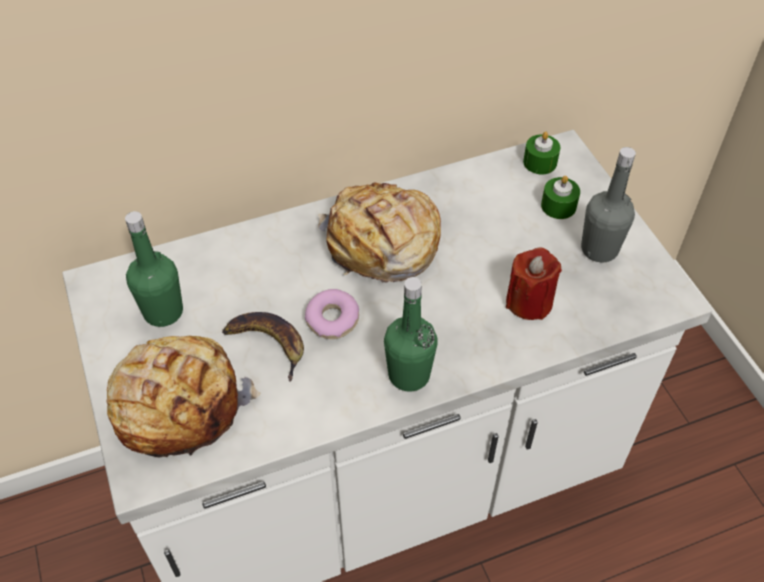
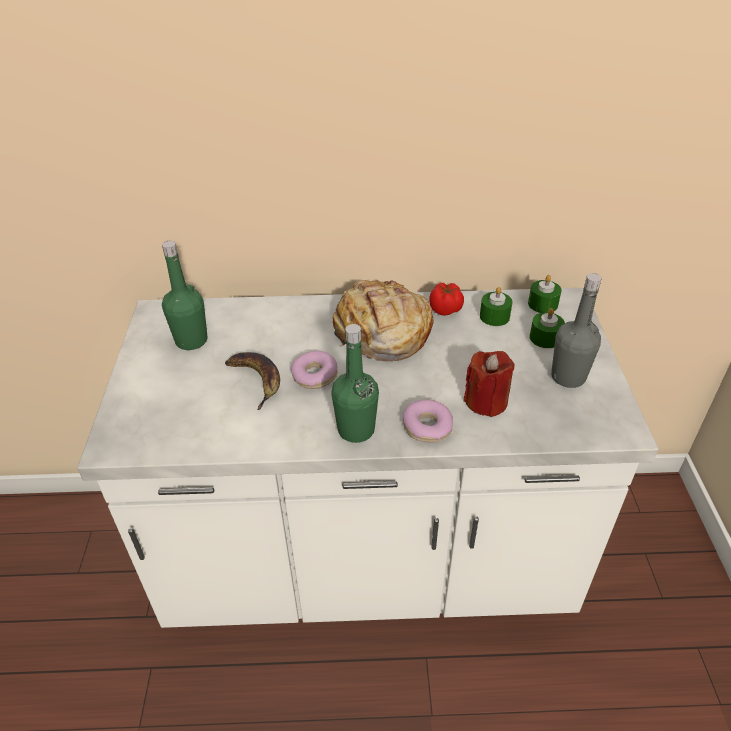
camera: 20 degrees right, 10 degrees down
(178, 404) = (166, 404): bread -> none
(439, 195) = (446, 310): none -> tomato
(481, 350) = (427, 427): none -> donut
(495, 191) = (494, 316): none -> green candle

